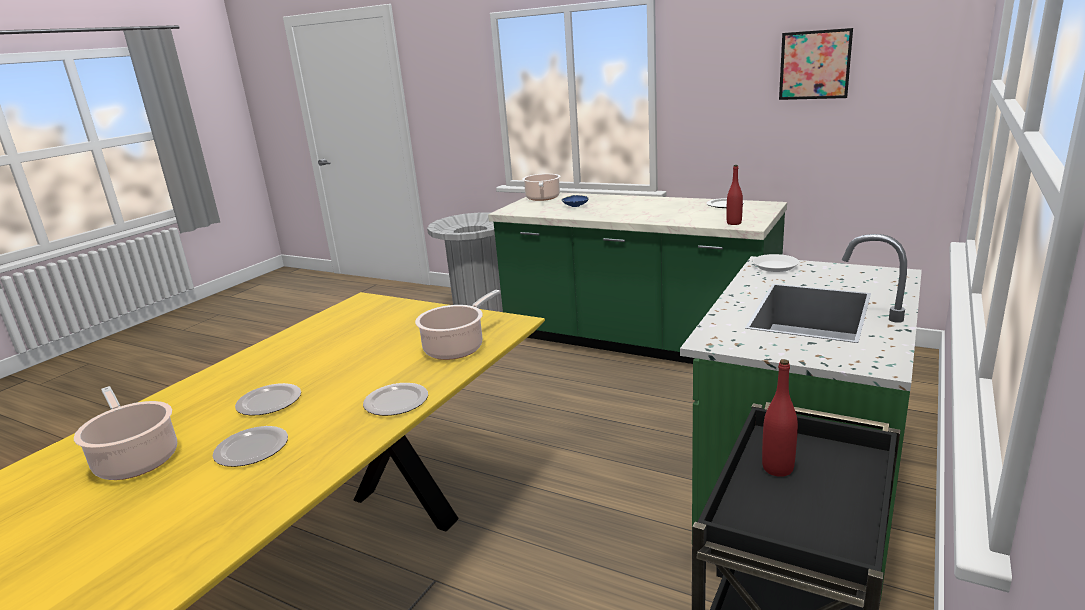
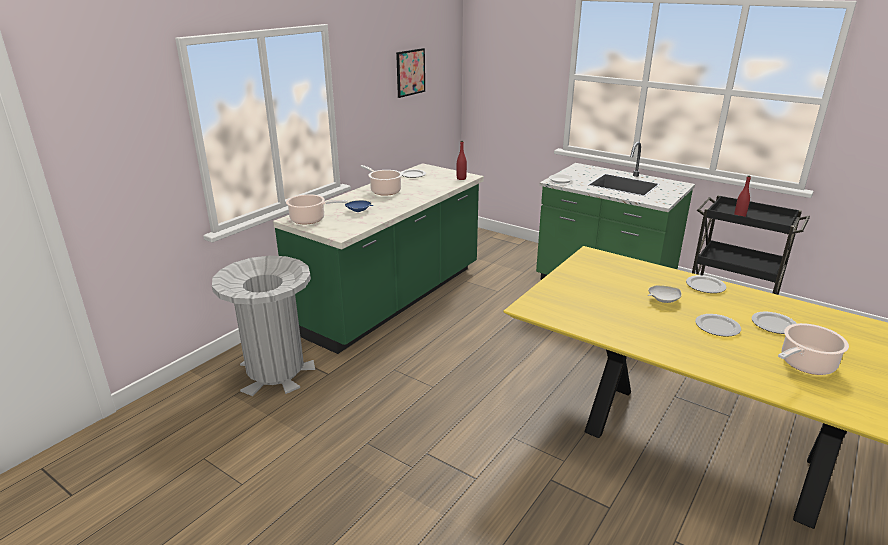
camera: 85 degrees left, 5 degrees up
(357, 368) = (663, 300): none -> white bowl
(457, 347) = (629, 270): cooking pot -> cooking pot (384, 191)

